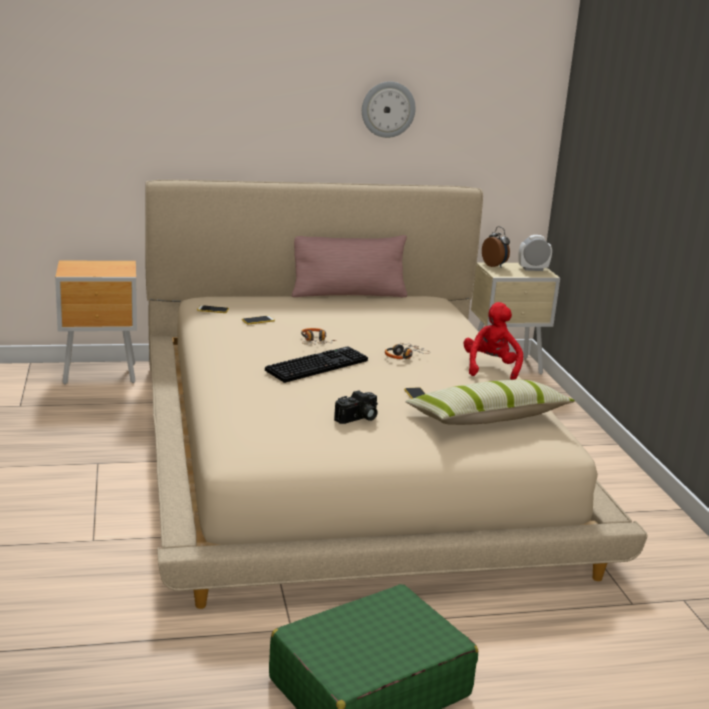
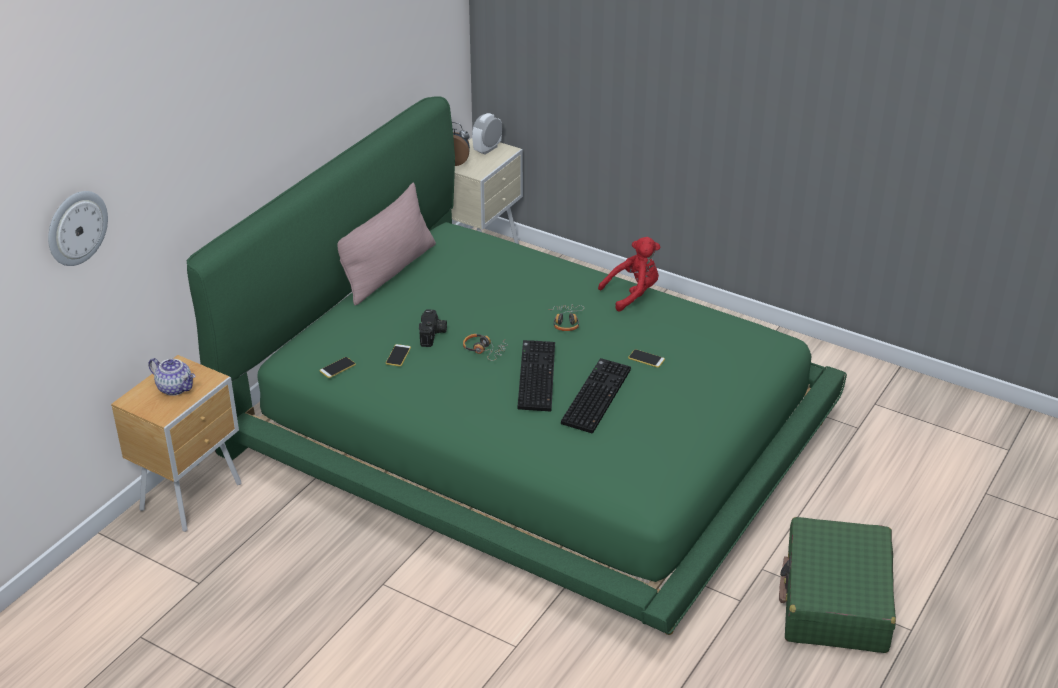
camera: 45 degrees left, 15 degrees up
(100, 268) = (176, 388): none -> teapot
(333, 391) = (595, 395): none -> keyboard
(347, 453) = (528, 431): beige bed -> green bed
(358, 419) = (655, 410): camera -> camera (433, 335)
(388, 109) = (348, 56): wall clock -> wall clock (76, 227)
(487, 418) = (714, 348): pillow -> none
(490, 368) = (633, 294): red plush toy -> red plush toy turned 105 degrees clockwise

